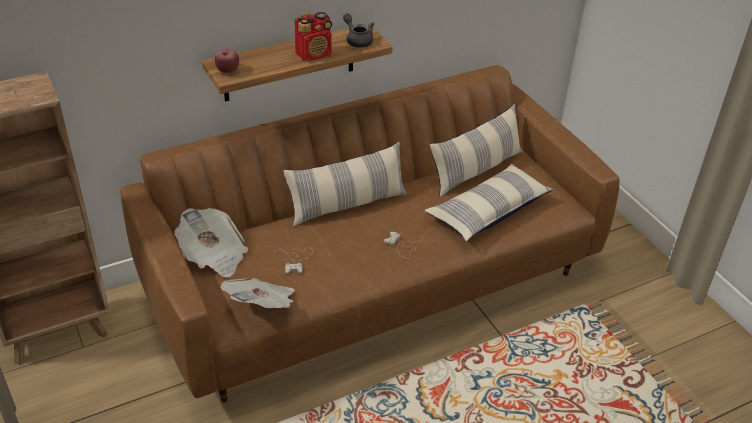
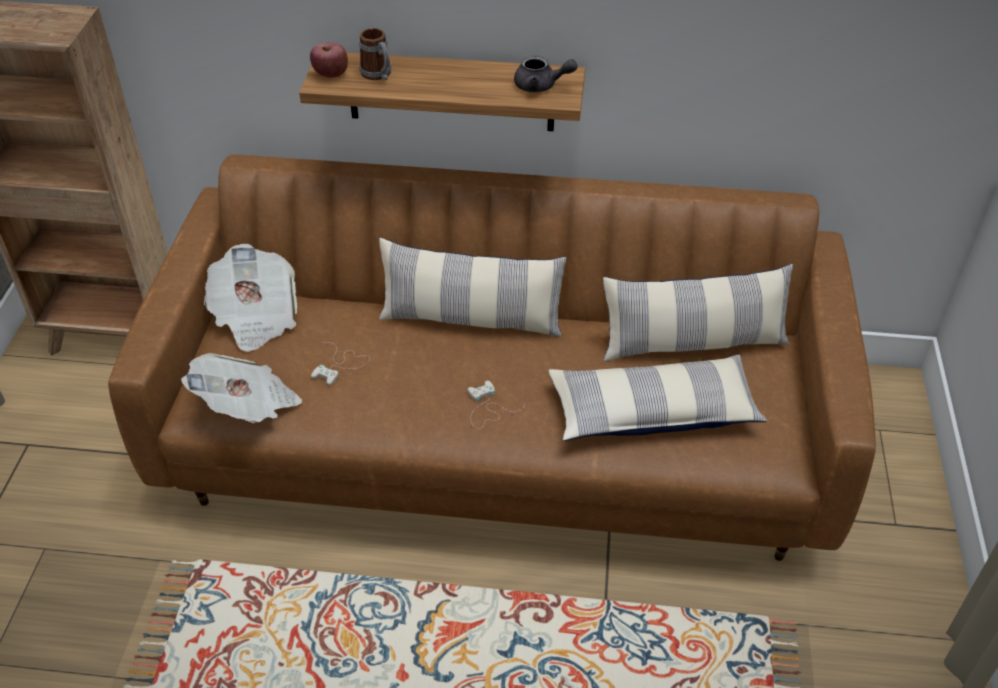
camera: 35 degrees right, 5 degrees up
(258, 62) = (378, 75): none -> mug
(314, 54) = (461, 87): radio -> none
(357, 40) = (541, 86): grey teapot -> grey teapot turned 105 degrees clockwise

